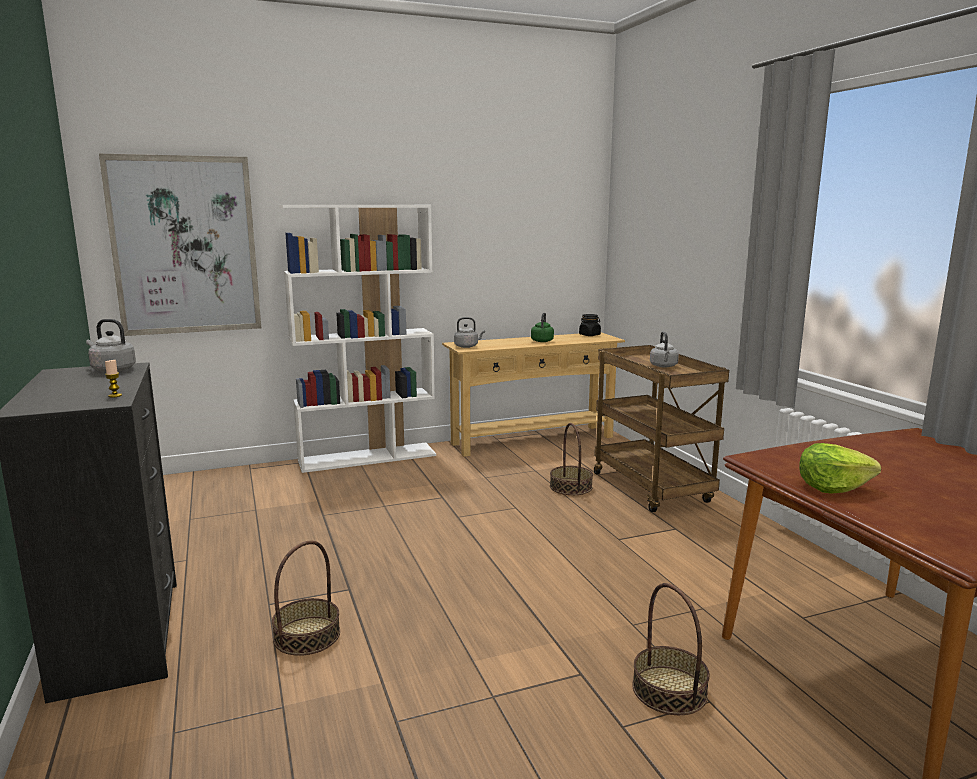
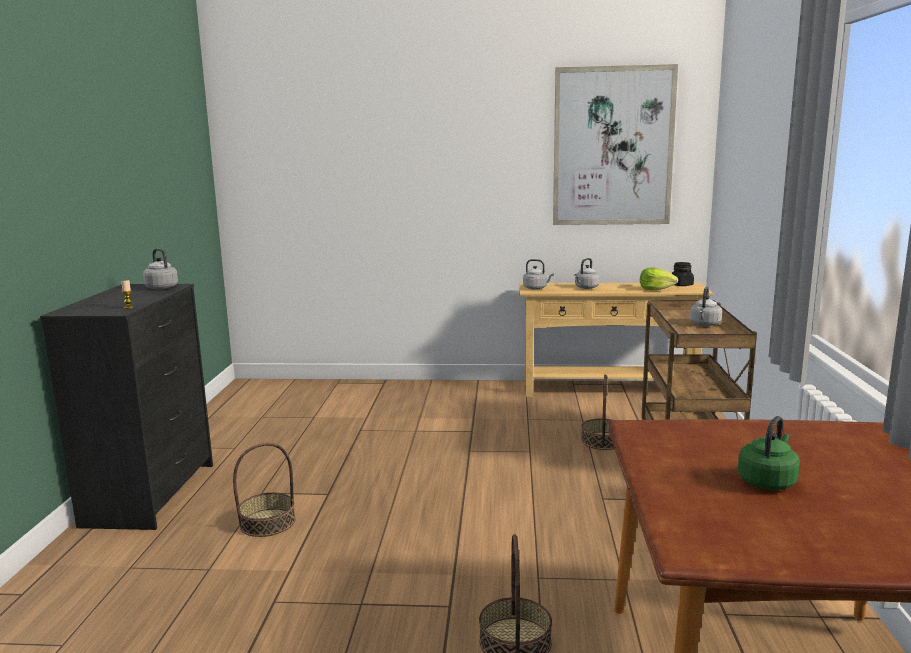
camera: 25 degrees right, 0 degrees up
(185, 246) = (293, 186): picture -> picture (613, 147)
(368, 457) = (439, 386): white bookcase -> none
(512, 343) = (586, 288): none -> grey kettle
(542, 341) = (620, 287): green kettle -> green kettle (767, 481)
(832, 487) = (668, 466): lettuce -> lettuce (656, 289)

